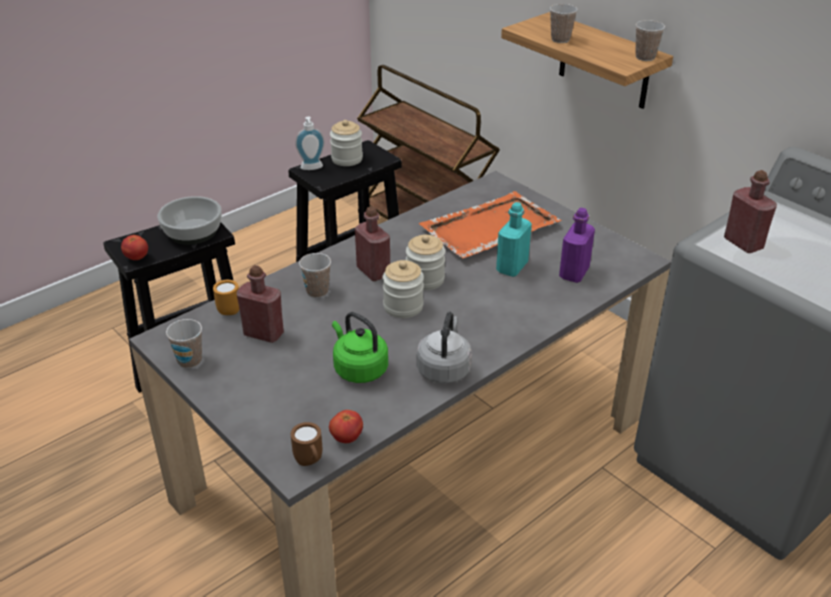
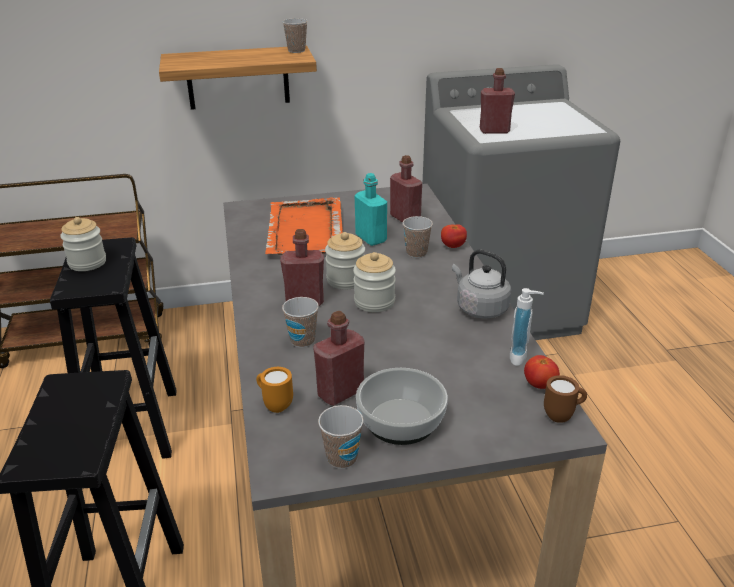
camera: 60 degrees left, 5 degrees down
(137, 257) = (77, 457): tomato -> tomato (453, 246)
(193, 232) = (82, 397): bowl -> bowl (402, 421)
(312, 168) = (73, 286): soap dispenser -> soap dispenser (521, 357)
(359, 369) = (445, 351): green kettle -> none
(560, 39) = (220, 61): cup -> cup (416, 253)
(574, 273) = (405, 218): purple bottle -> red bottle

